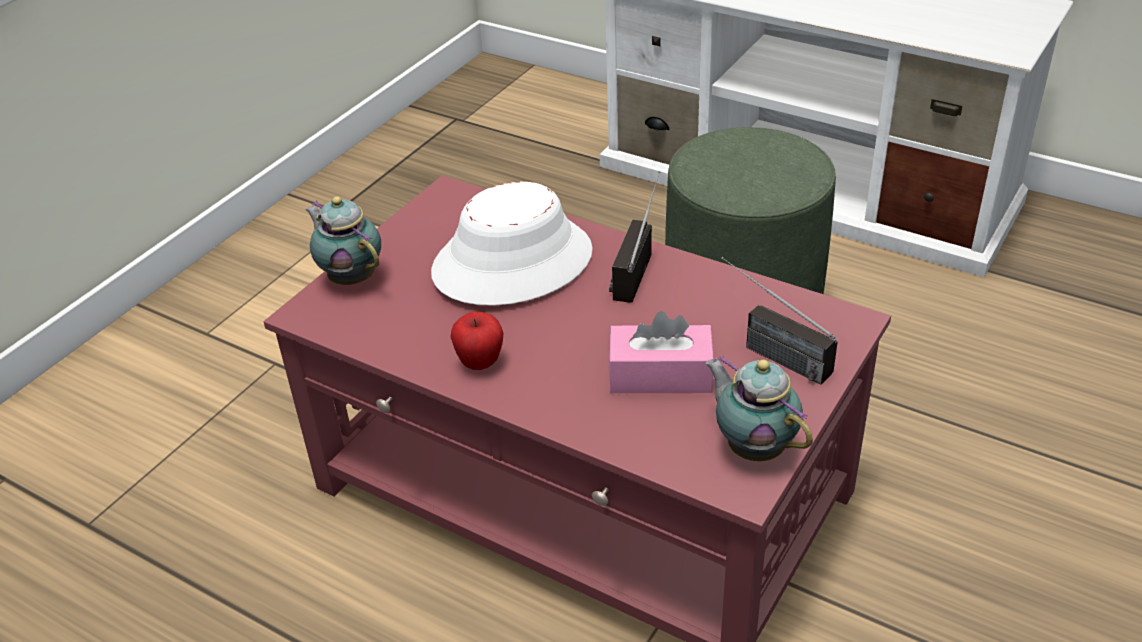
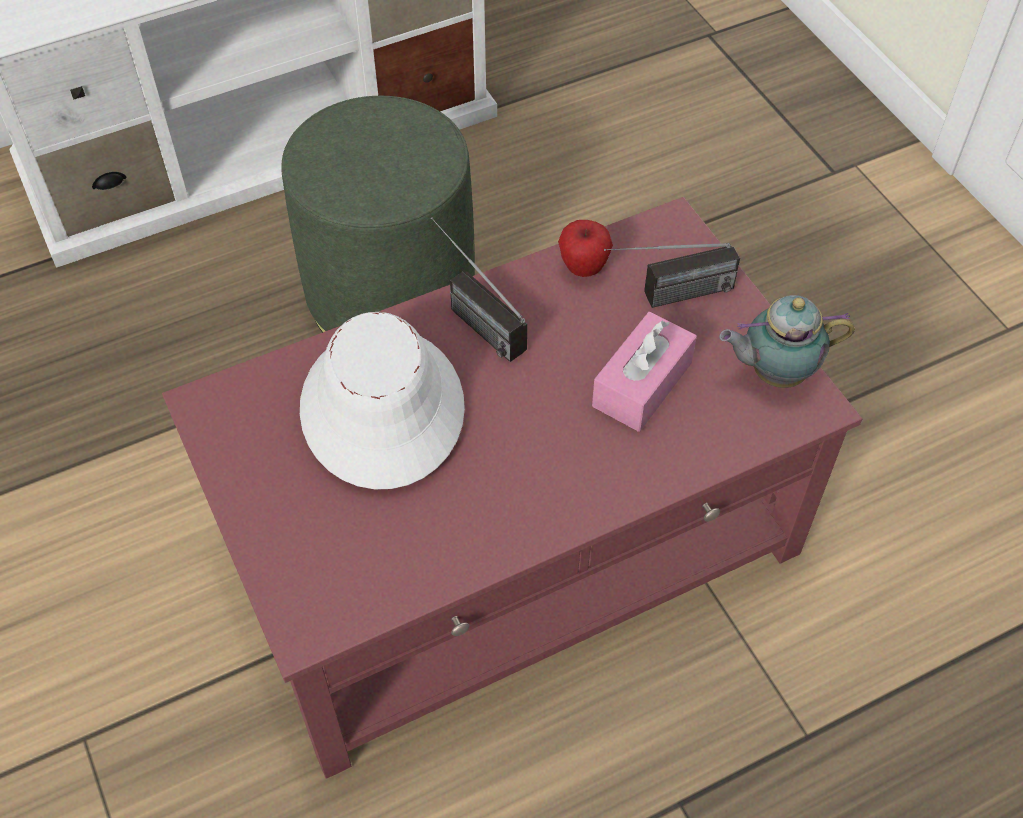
camera: 60 degrees left, 15 degrees up
(351, 277) = (278, 559): teapot -> none
(480, 363) = (518, 509): apple -> apple (583, 268)

